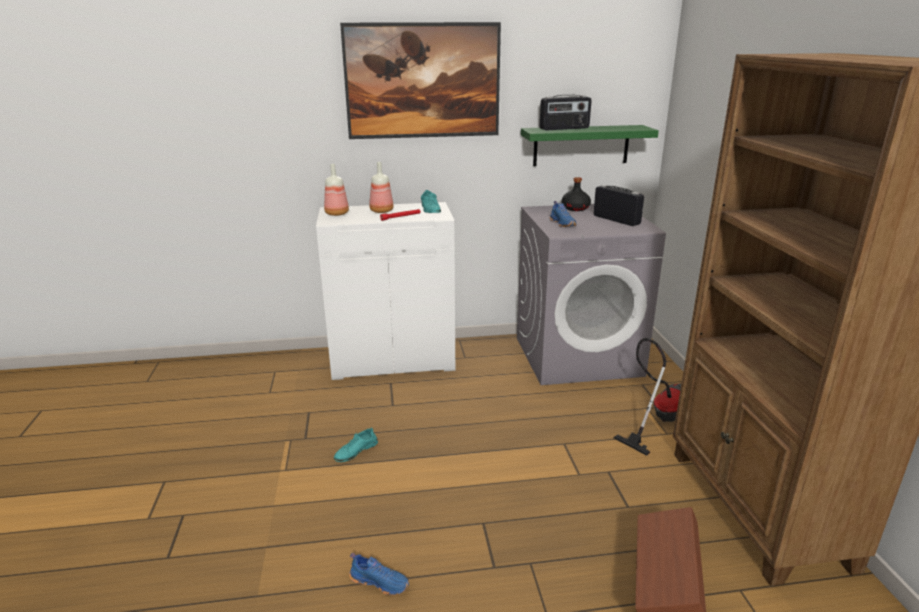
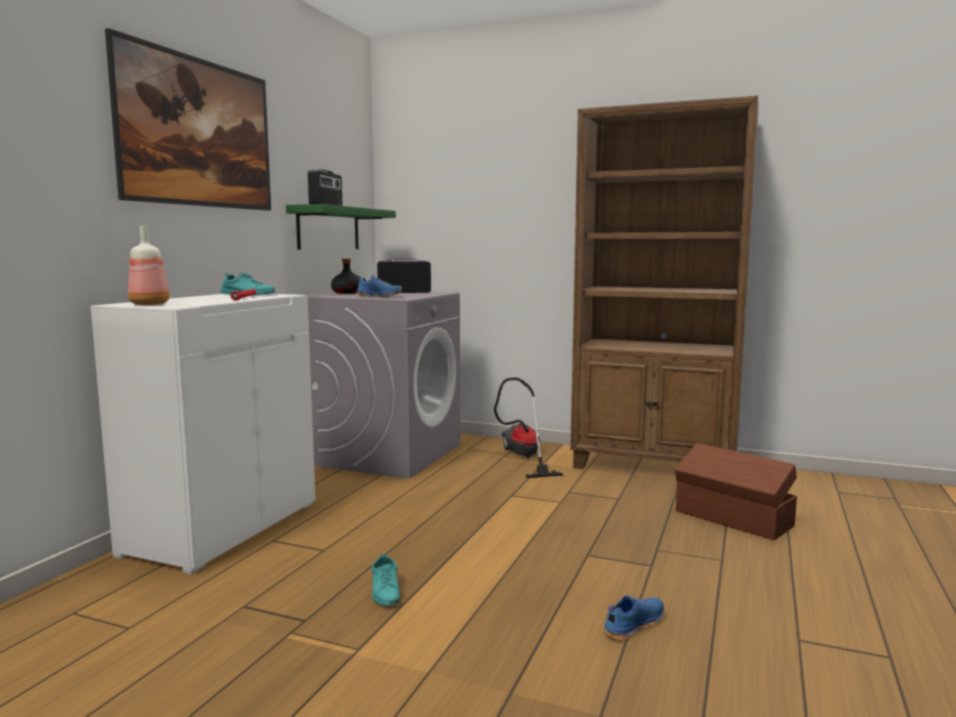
camera: 60 degrees left, 15 degrees down
(380, 211) = (196, 299): bottle -> none

